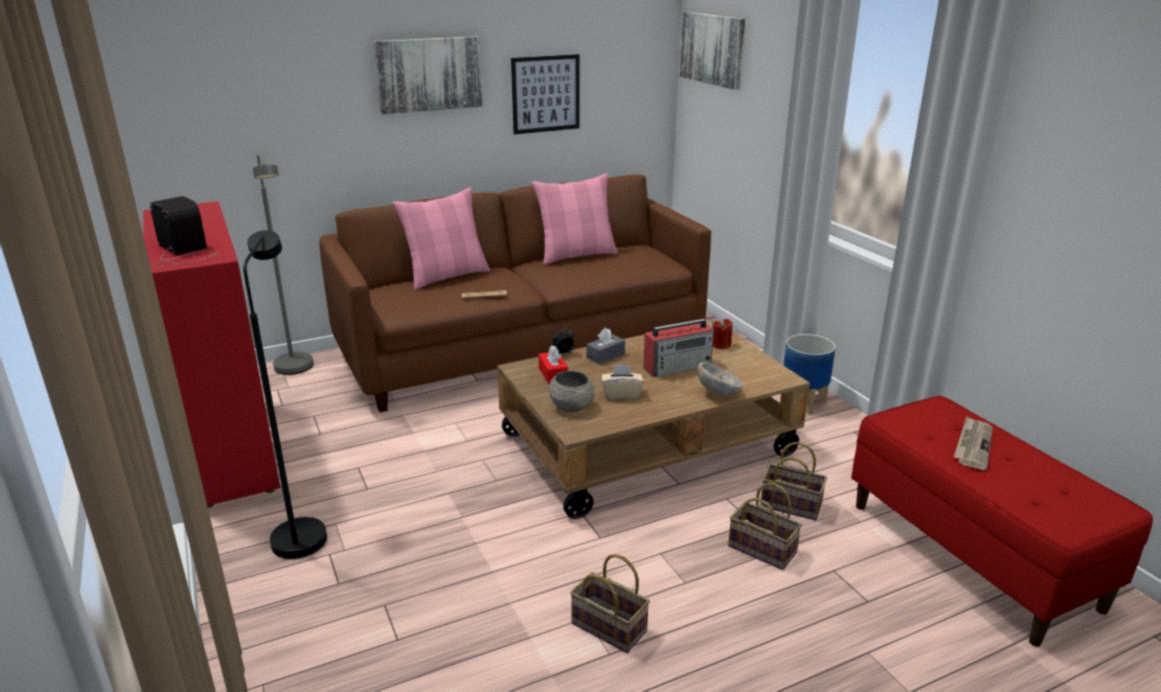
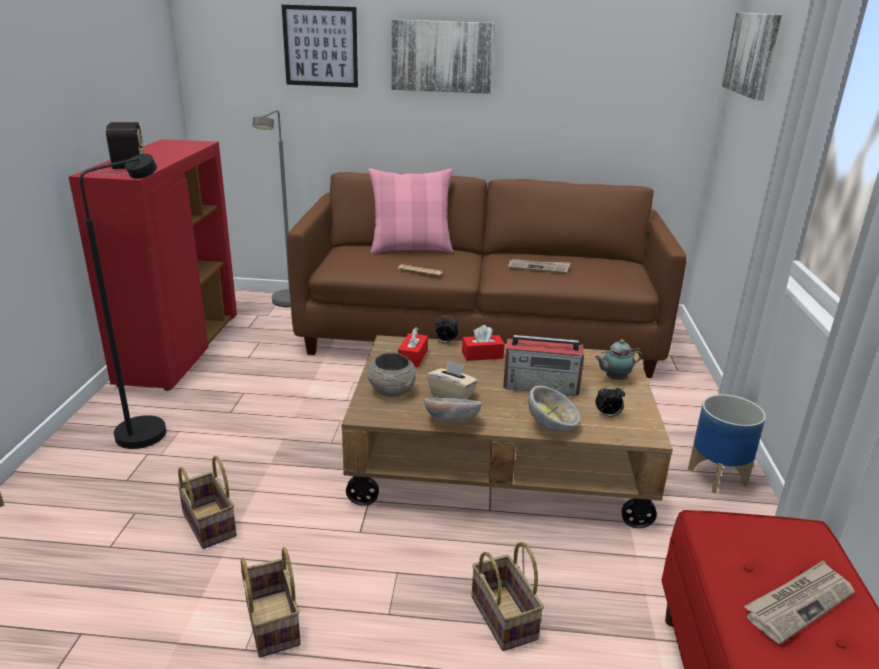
camera: 30 degrees right, 0 degrees up
(546, 94) = (561, 89): picture -> picture (320, 46)
(576, 255) = (549, 257): pink pillow -> none
(581, 267) = (539, 267): none -> newspaper
(605, 356) = (482, 355): grey tissue box -> red tissue box
(647, 415) = (451, 422): none -> bowl
(721, 345) = (614, 379): red candle -> teapot
(746, 373) = (607, 415): none -> alarm clock
(792, 505) = (589, 584): basket -> basket (211, 525)

